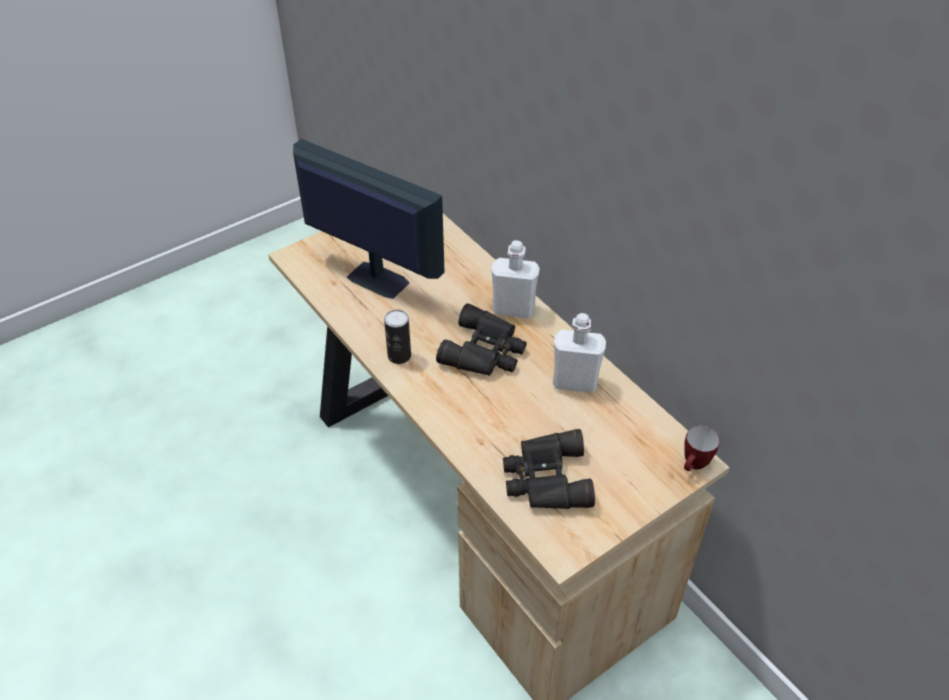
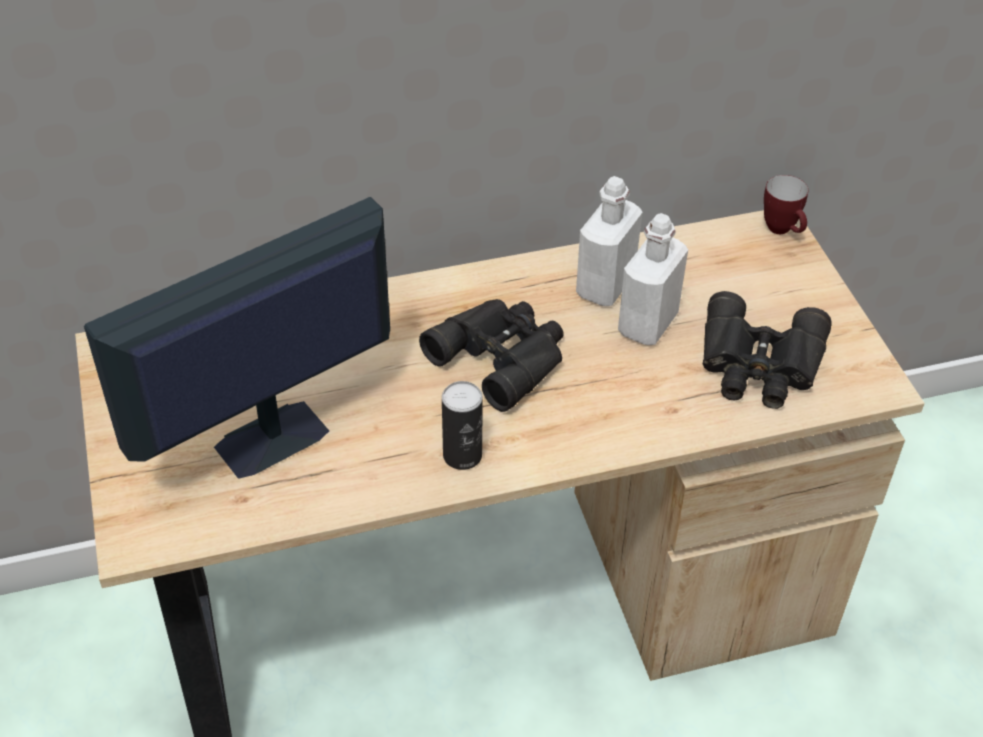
camera: 70 degrees left, 0 degrees up
(513, 309) = (433, 302): white bottle -> white bottle (647, 324)

